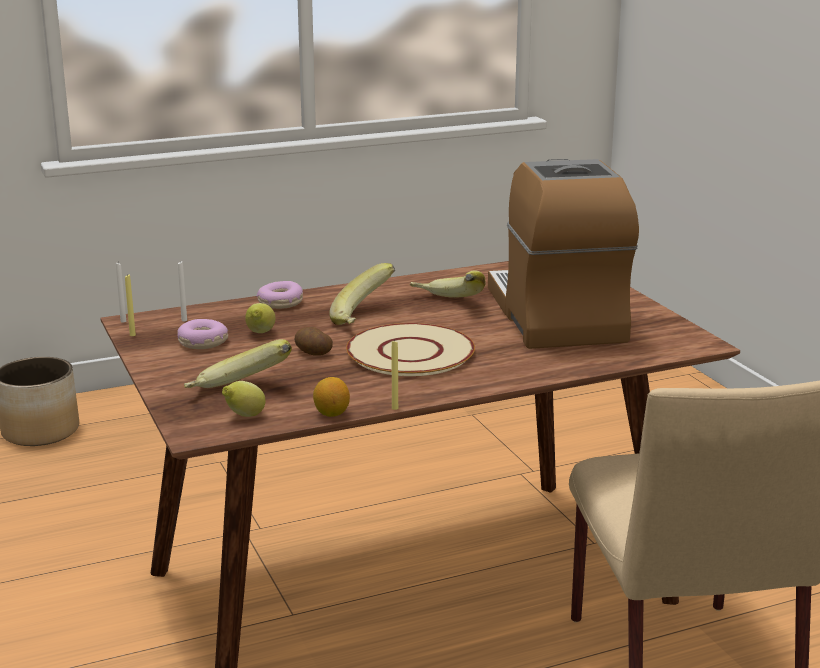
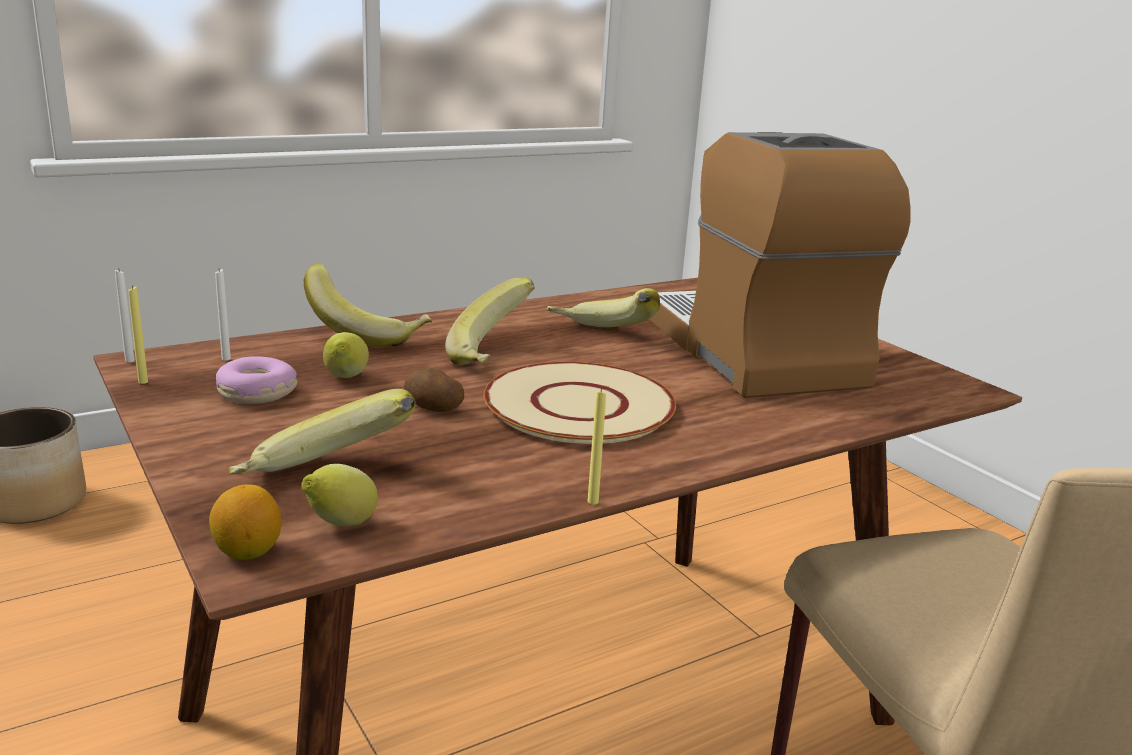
camera: 10 degrees left, 0 degrees up
(280, 303) = (368, 334): donut -> banana
(331, 413) = (491, 515): lemon -> lemon (247, 552)

